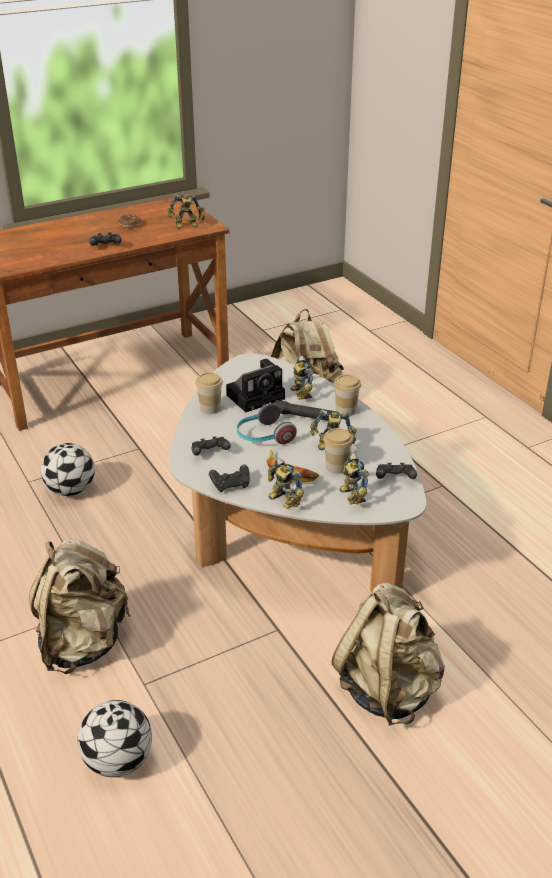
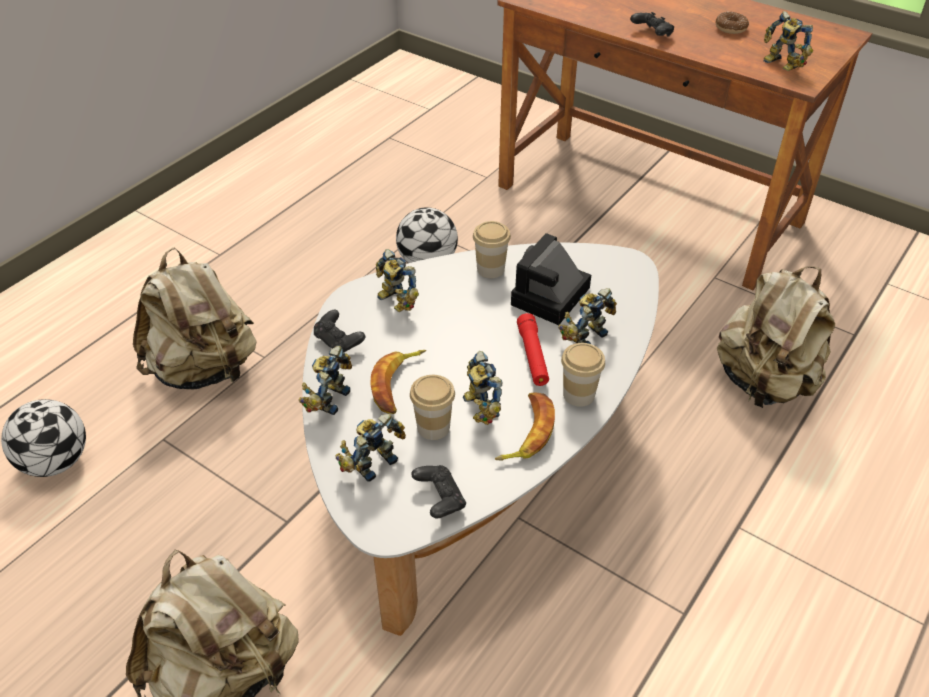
camera: 65 degrees right, 10 degrees up
(210, 453) = (394, 302): black game controller -> toy robot
(257, 396) = (549, 298): camera -> camera turned 90 degrees clockwise
(263, 437) = (459, 335): headphones -> none
(303, 416) = (532, 356): black flashlight -> red flashlight
(362, 436) = (526, 432): none -> banana

